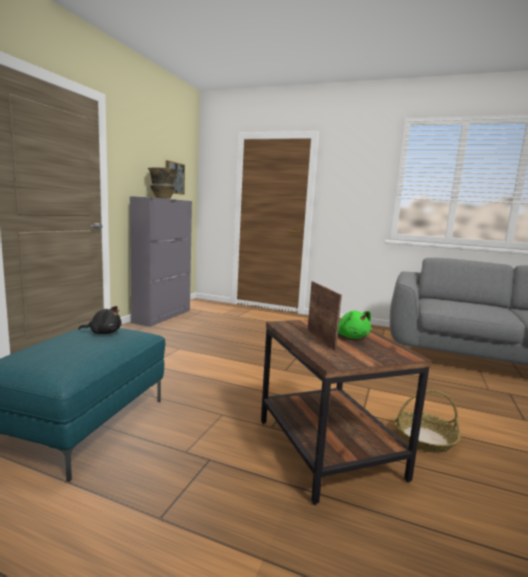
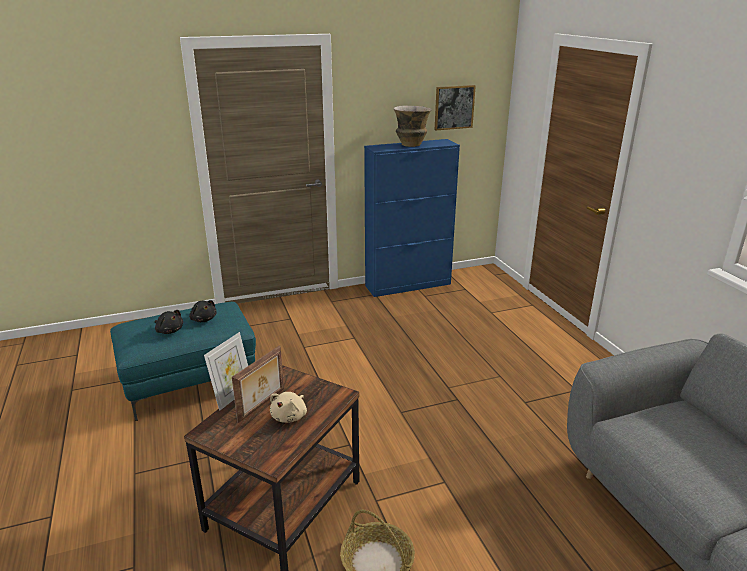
camera: 50 degrees right, 15 degrees up
(84, 347) = (169, 330): none -> black plush toy
(163, 316) = (408, 285): grey cabinet -> blue cabinet
(289, 341) = (232, 396): none -> picture frame
(351, 336) = (290, 416): green plush toy -> beige plush toy

